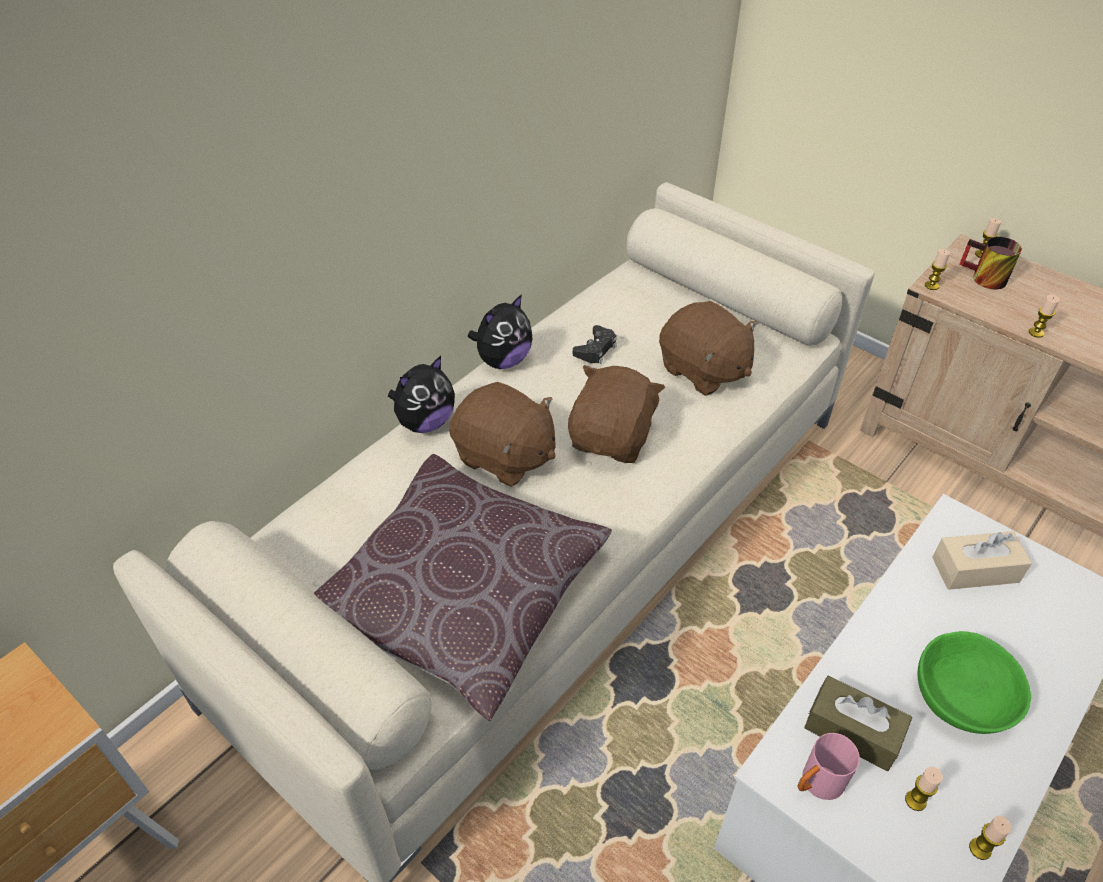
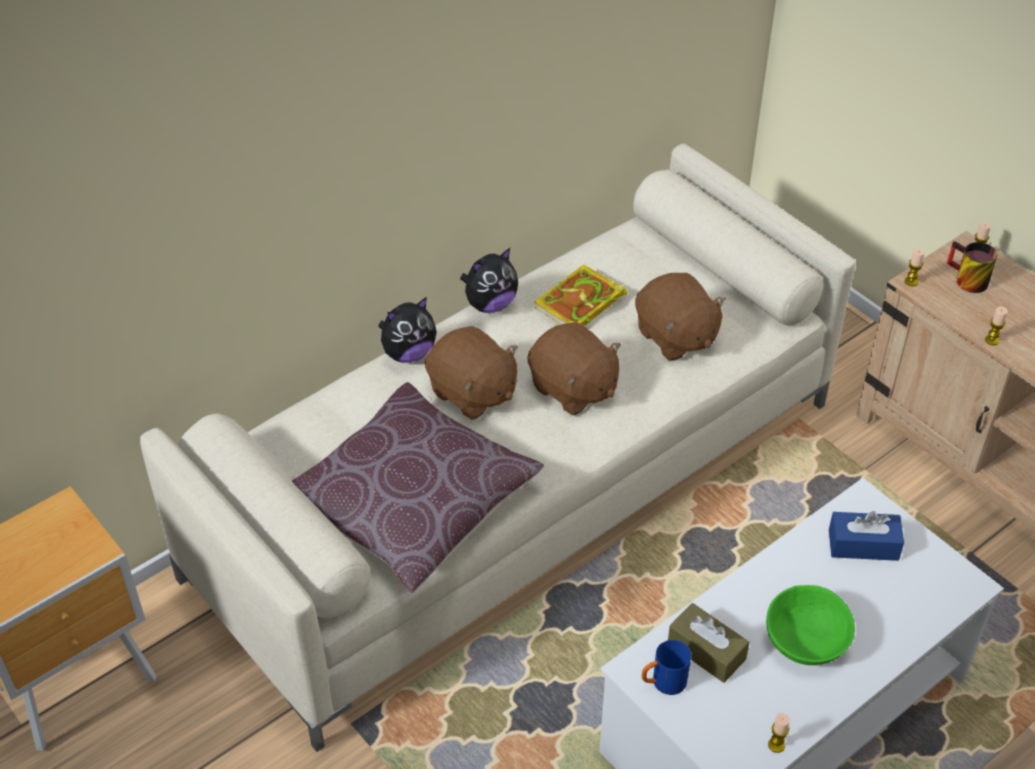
camera: 10 degrees right, 0 degrees up
(595, 349) = (579, 304): black game controller -> book
(612, 438) = (573, 389): brown plush toy -> brown plush toy turned 105 degrees clockwise
(816, 784) = (663, 683): pink mug -> blue mug
(915, 800) = (738, 706): candle -> none
(975, 570) = (863, 545): beige tissue box -> blue tissue box

